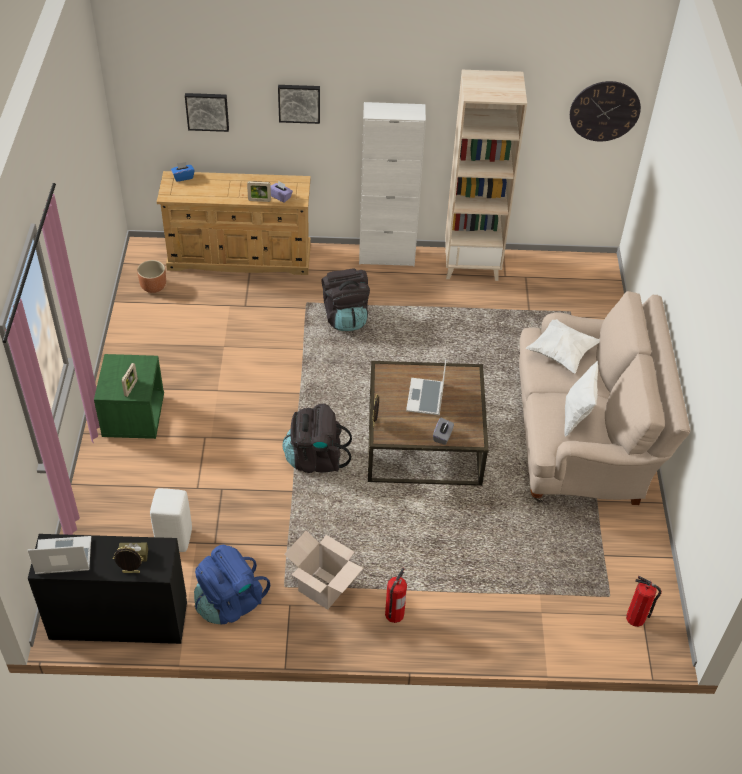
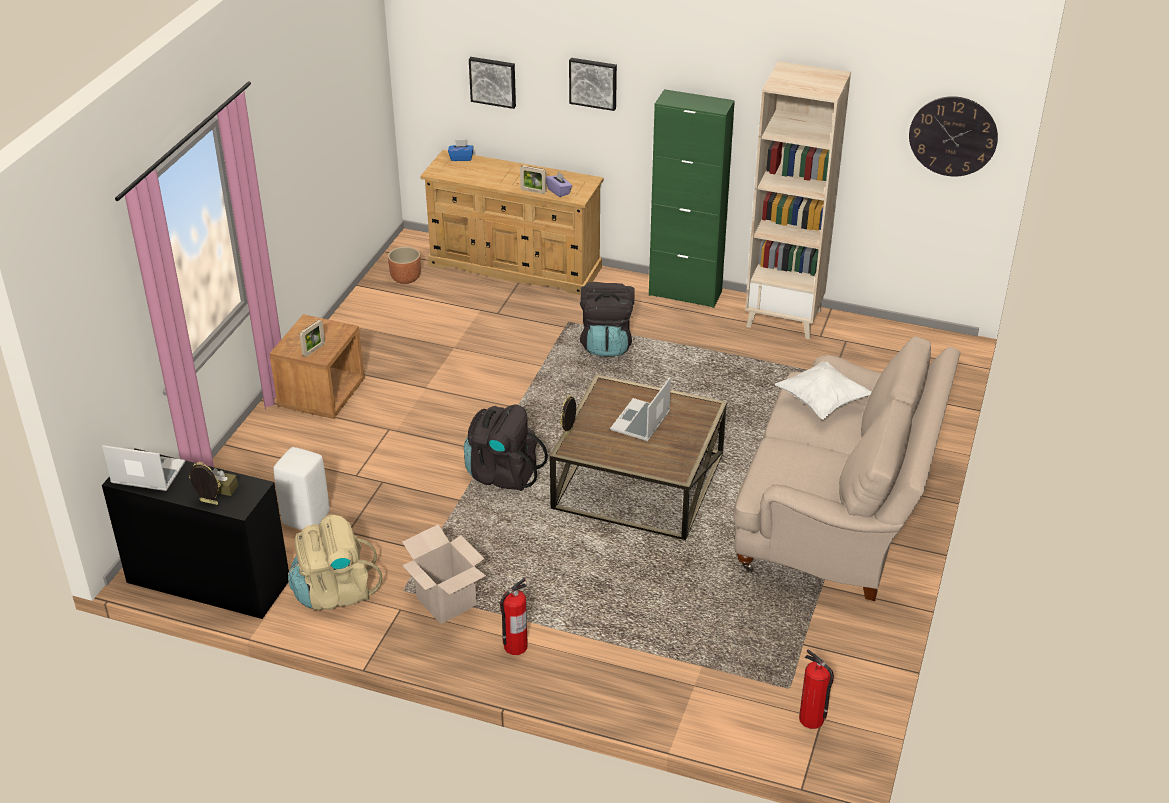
camera: 20 degrees right, 10 degrees down
(133, 417) = (322, 395): green nightstand -> brown nightstand
(229, 603) = (335, 592): blue backpack -> beige backpack
(386, 257) = (685, 293): white cabinet -> green cabinet
(442, 436) = (641, 462): grey tissue box -> none
(576, 417) = (808, 468): white pillow -> none

